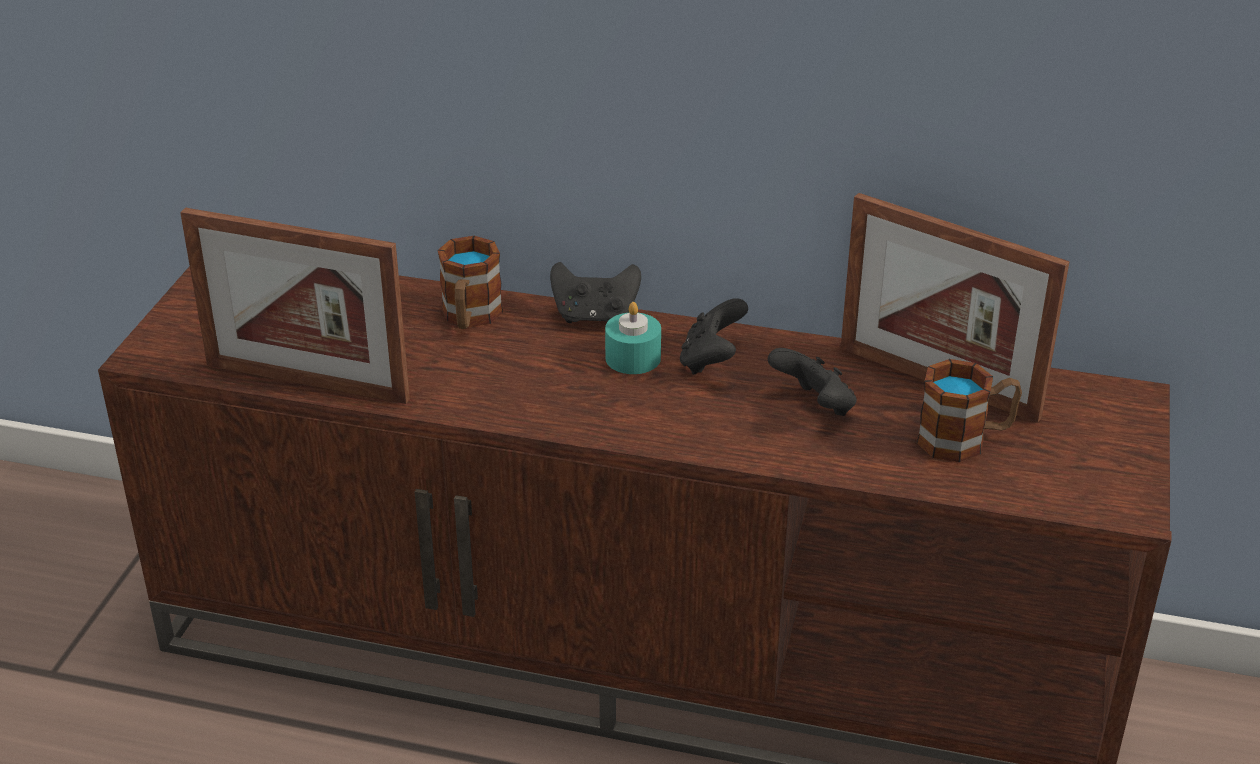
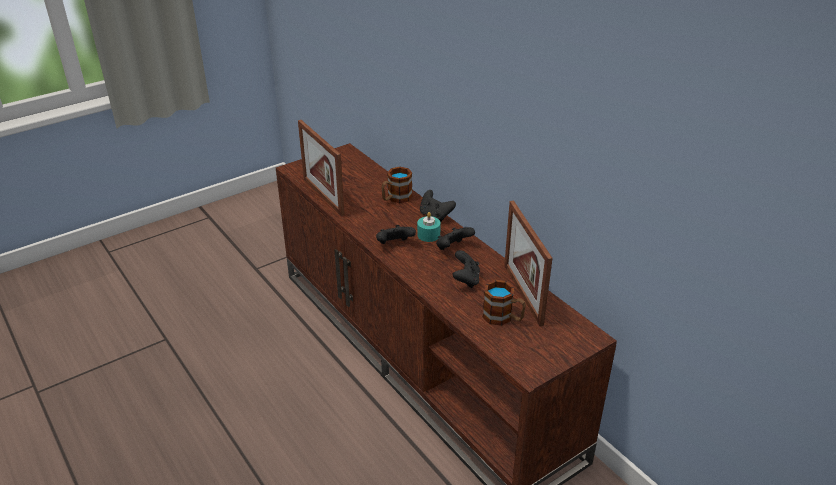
camera: 40 degrees right, 0 degrees up
(595, 407) = (394, 245): none -> black game controller

